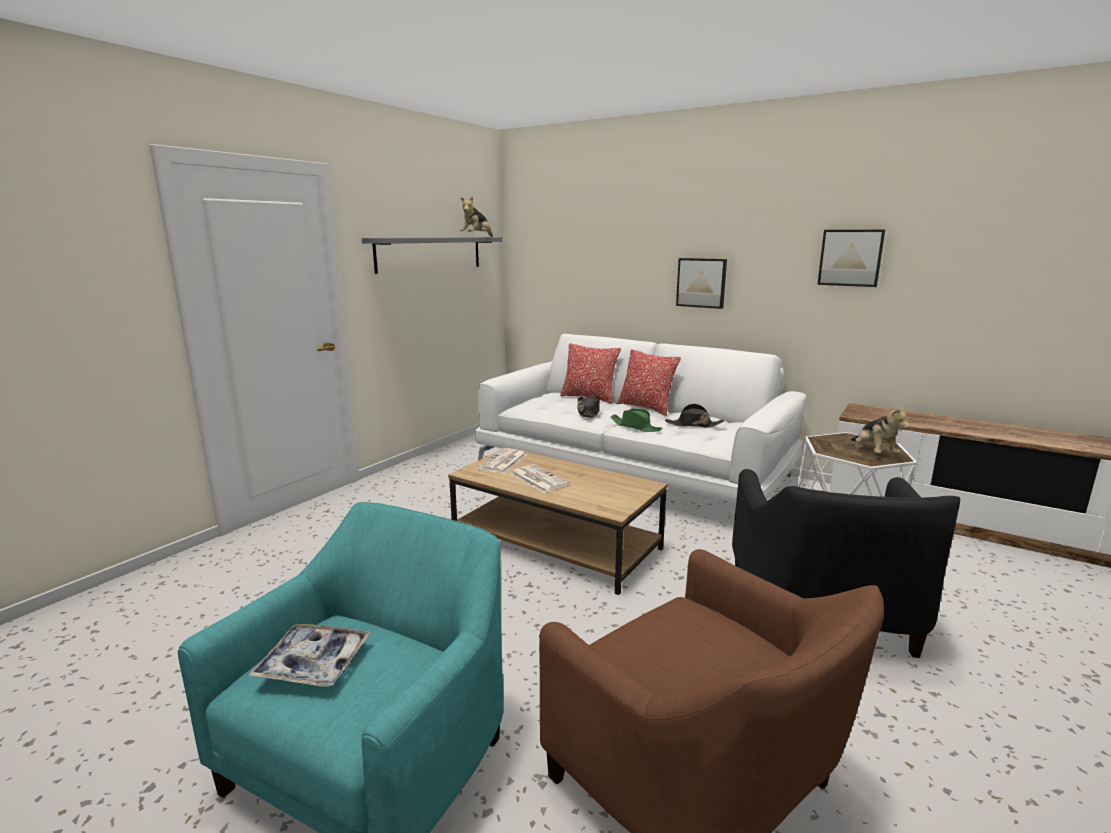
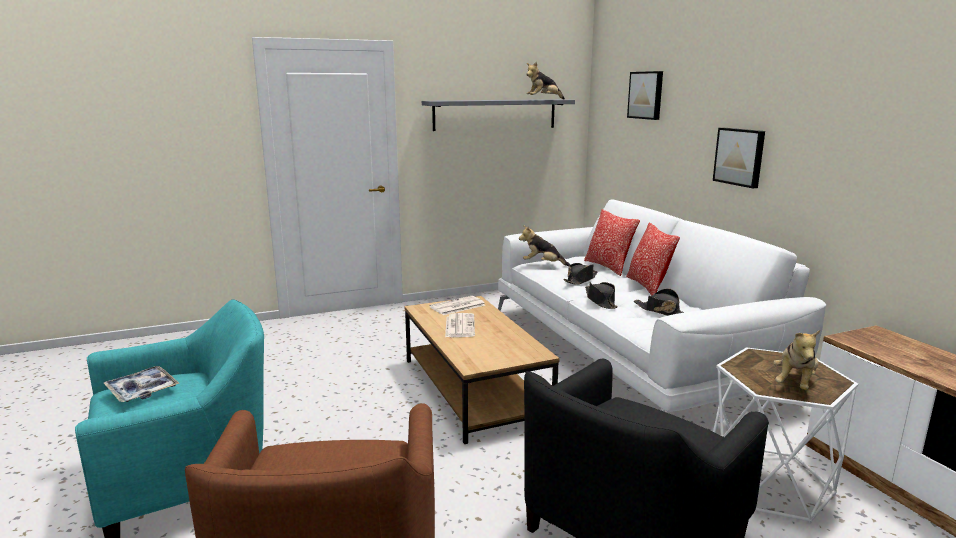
camera: 35 degrees right, 0 degrees up
(531, 405) = (542, 264): none -> plush toy
(636, 427) = (601, 301): green hat -> black hat
(850, 257) = (895, 137): picture -> picture (646, 95)

